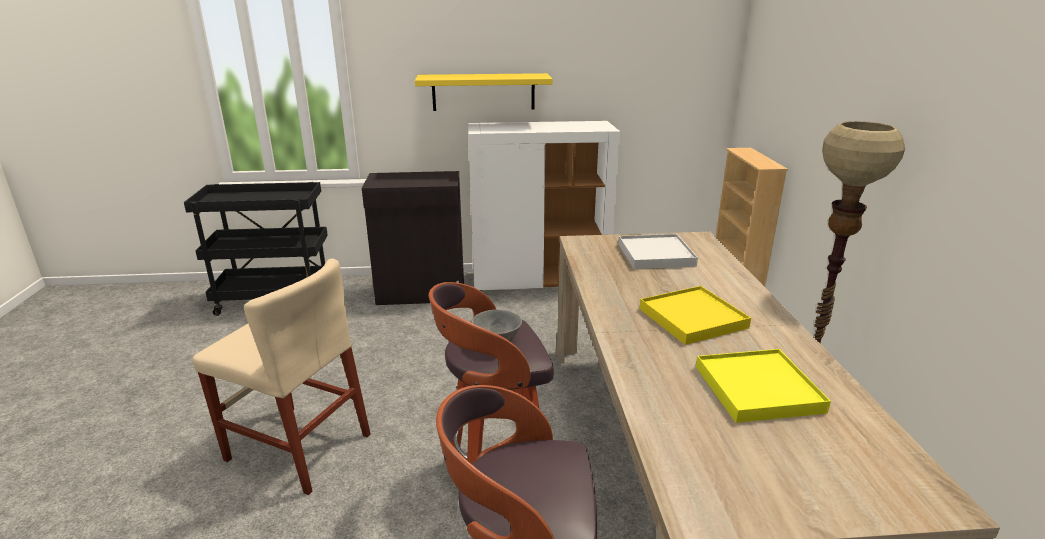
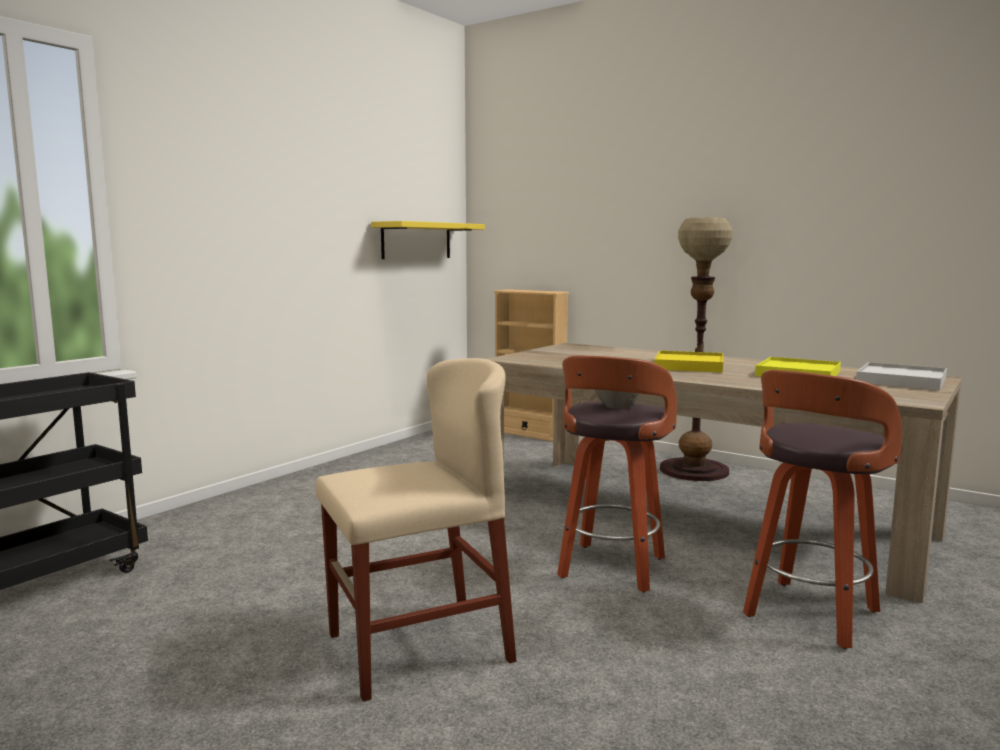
camera: 50 degrees left, 15 degrees down
(422, 293) = (248, 511): black cabinet -> none
(483, 92) = (269, 244): yellow shelf -> yellow shelf (416, 241)
(540, 280) = (353, 466): white cabinet -> none
(656, 255) = (575, 354): white tray -> white tray (901, 381)

